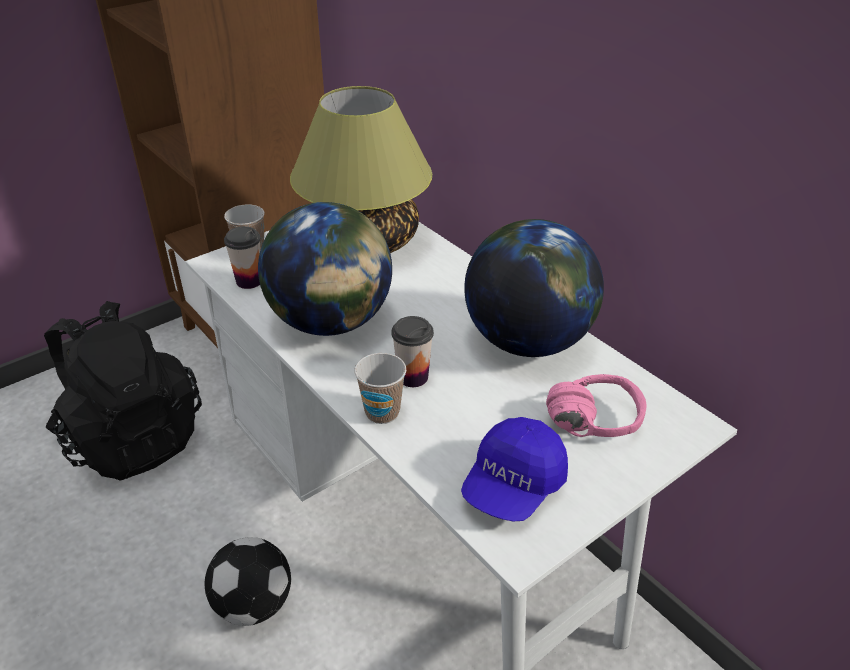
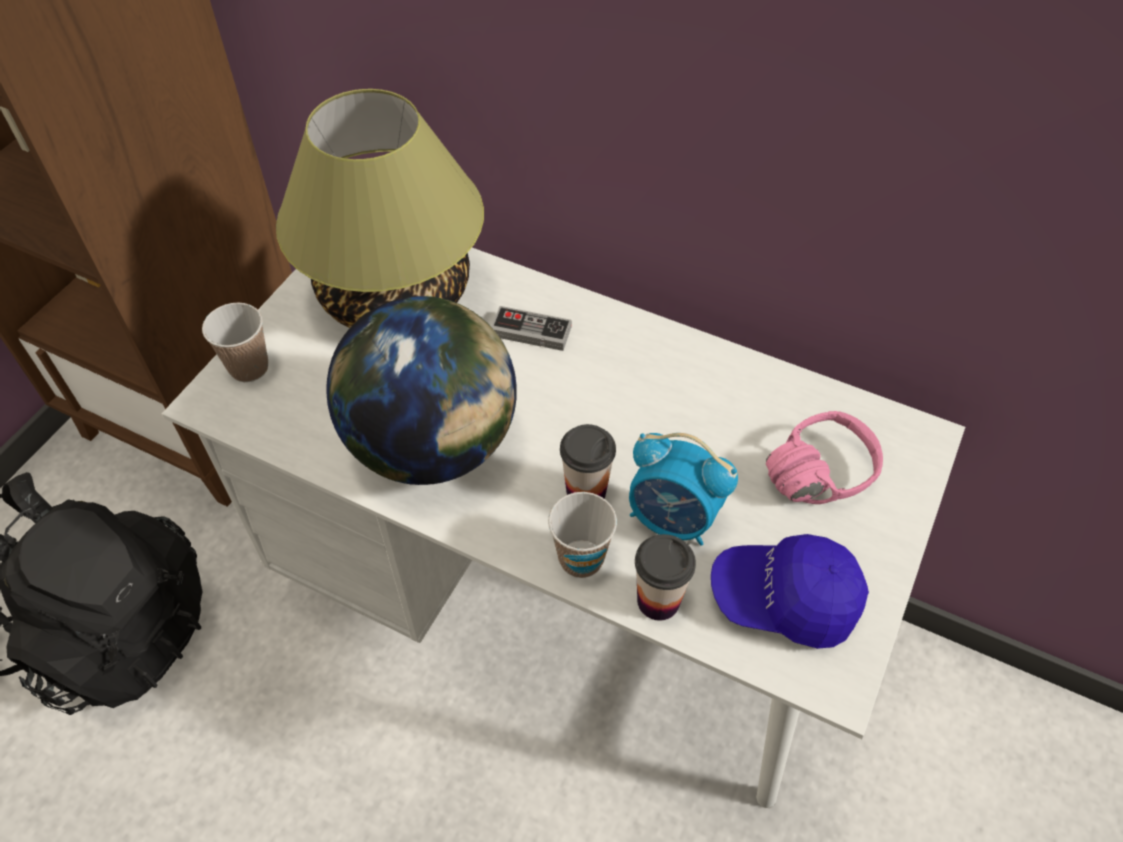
camera: 25 degrees left, 15 degrees up
(249, 281) = (279, 417): cup -> cup (658, 600)
(255, 603) = (409, 781): football -> none
(438, 282) = (531, 331): none -> game controller
(463, 411) = (673, 519): none -> alarm clock
(513, 486) = (784, 600): blue cap -> blue cap turned 90 degrees clockwise
(527, 340) = (687, 385): globe -> none

